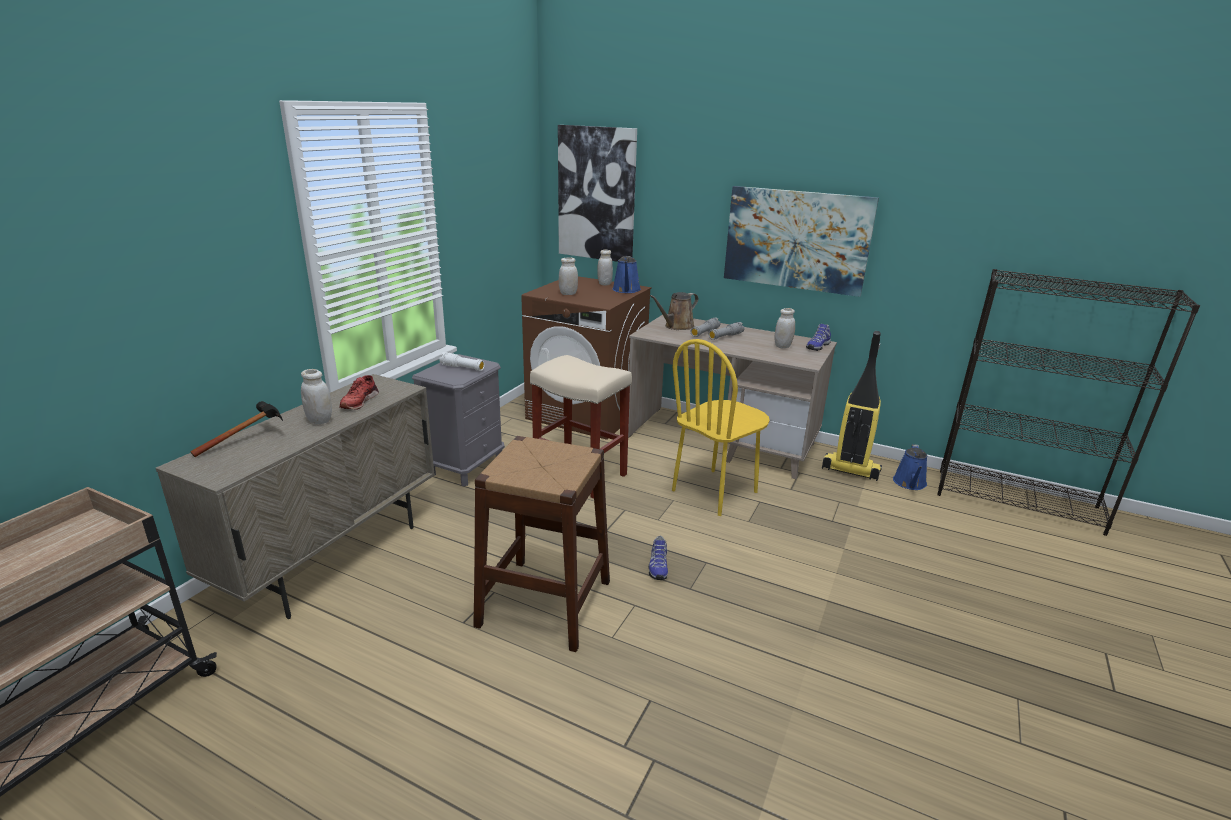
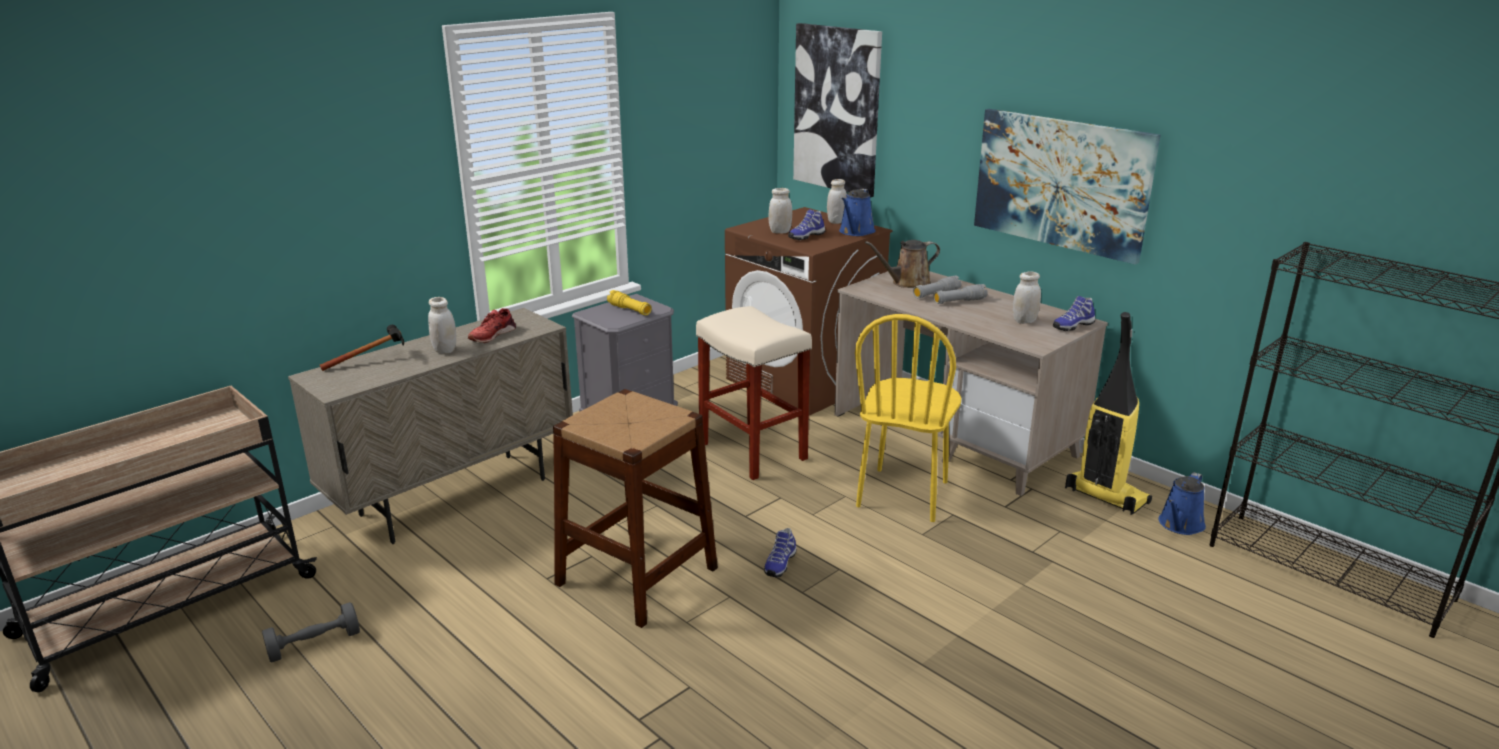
camera: 20 degrees right, 0 degrees up
(247, 751) = (314, 645): none -> grey dumbbell
(462, 368) = (629, 310): white flashlight -> yellow flashlight
(591, 295) = (805, 236): none -> shoe
(715, 491) = (903, 494): yellow chair -> yellow chair turned 45 degrees counterclockwise

